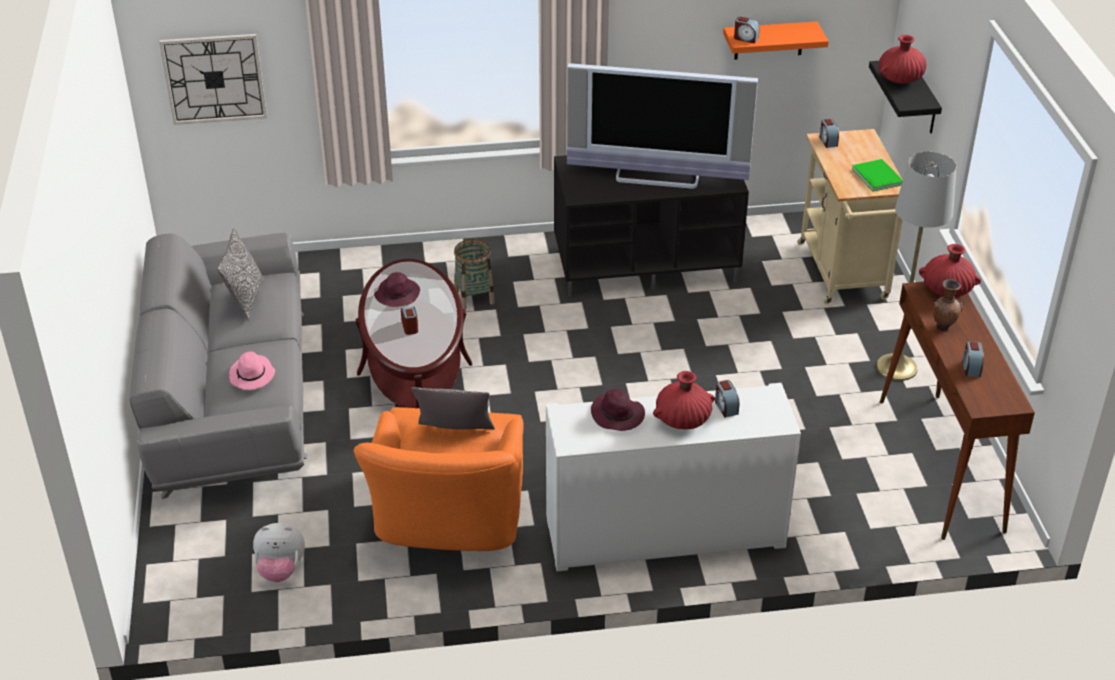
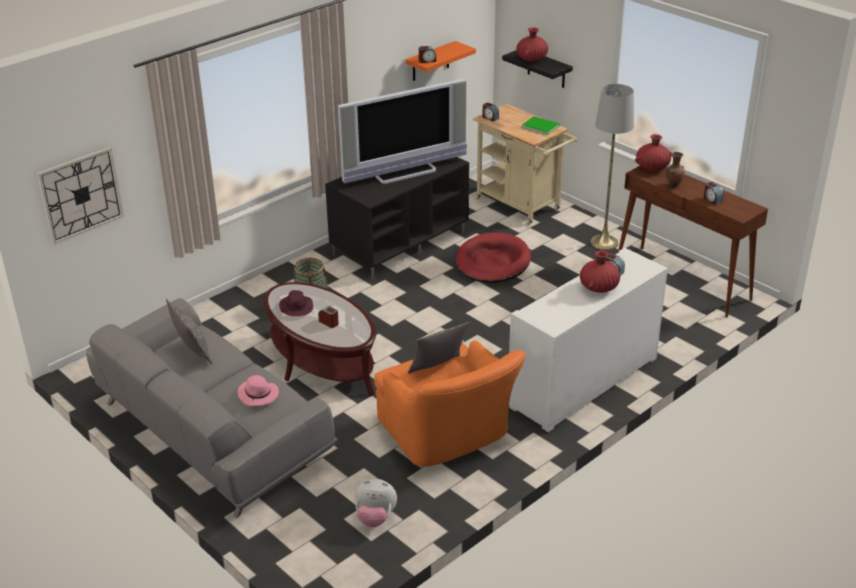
camera: 35 degrees left, 5 degrees down
(281, 570) = (375, 518): plush toy -> plush toy turned 45 degrees clockwise
(618, 415) = (560, 301): purple hat -> none
(727, 333) = (492, 262): none -> red dog bed

